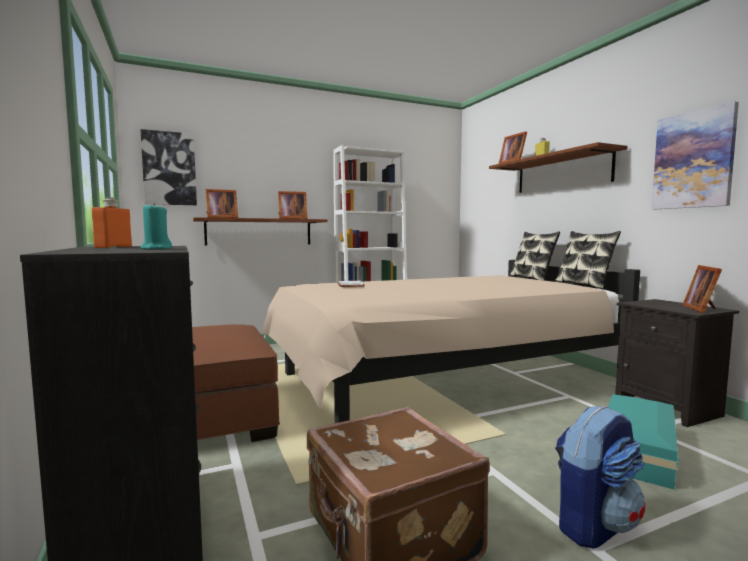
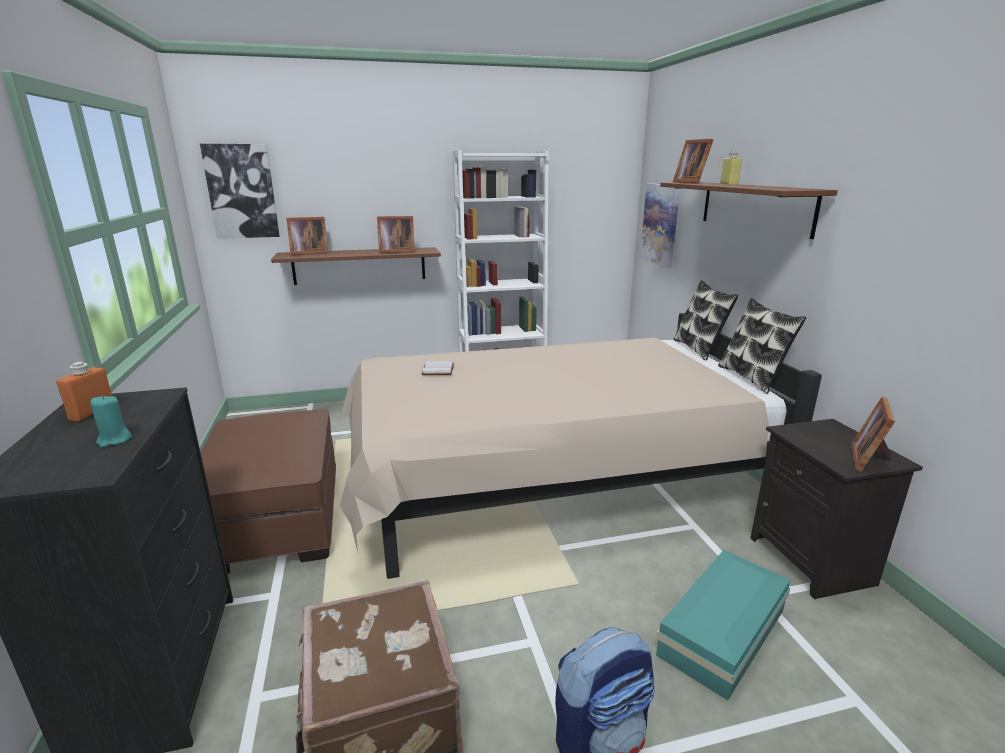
camera: 10 degrees right, 15 degrees up
(693, 160) = (914, 238): picture -> picture (660, 224)

